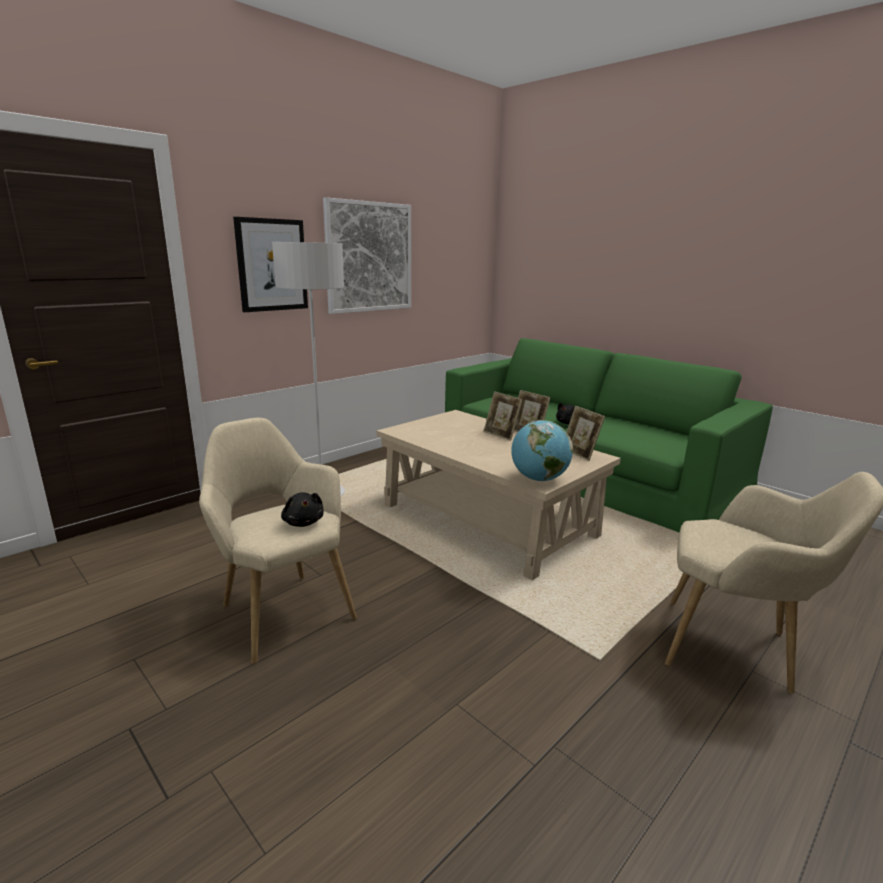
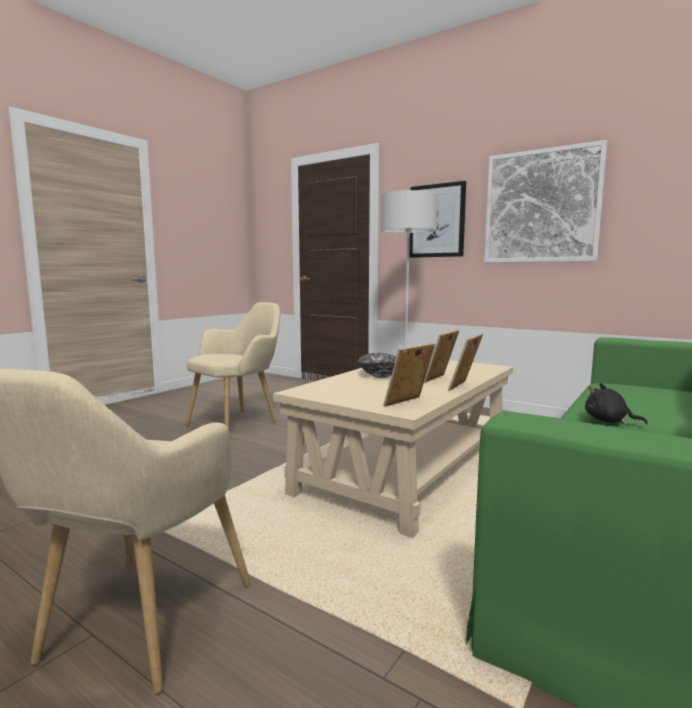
camera: 80 degrees right, 10 degrees down
(303, 522) = (222, 358): black plush toy -> none
(479, 450) = (380, 375): none -> bowl
(539, 479) = (310, 391): globe -> none

